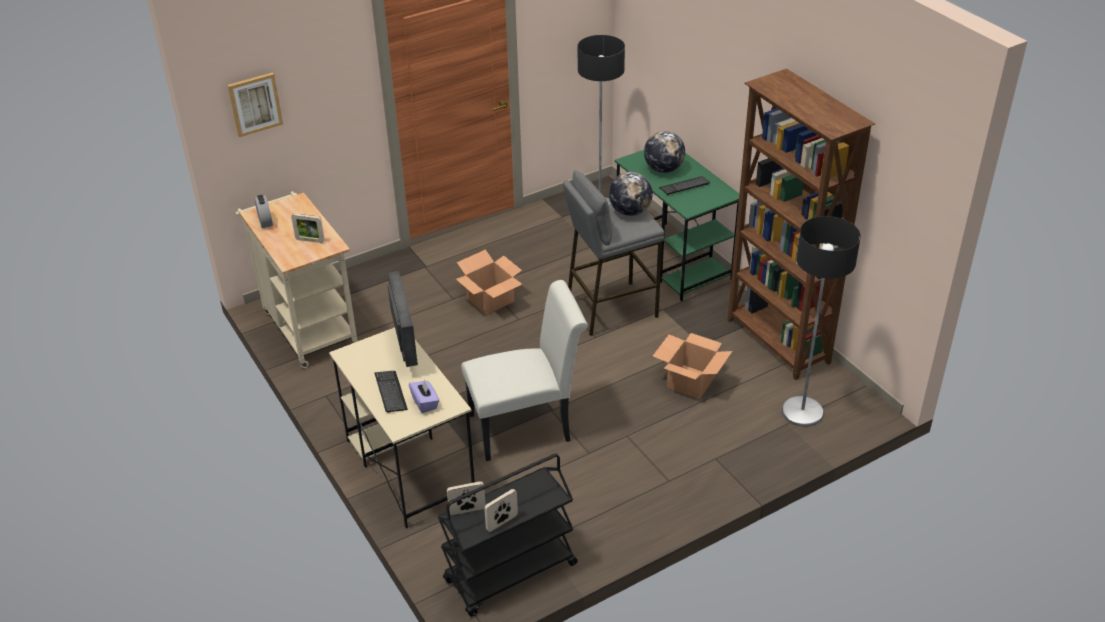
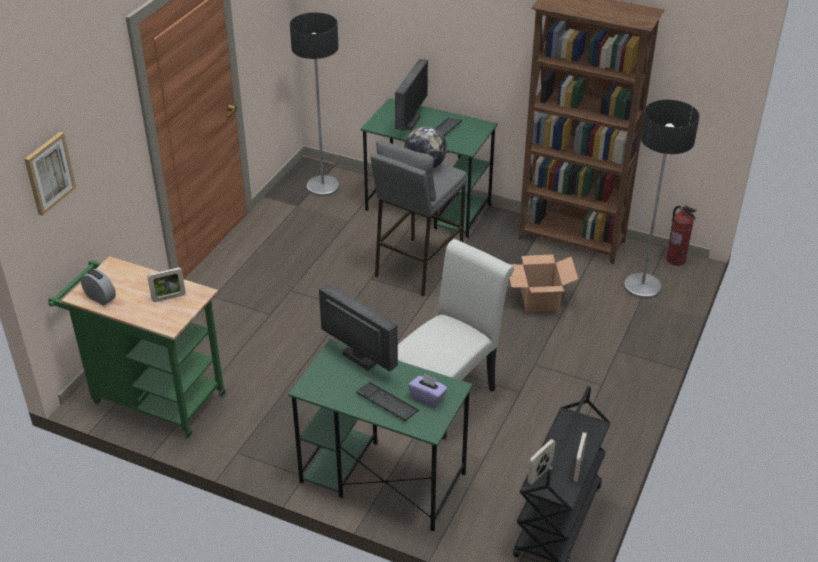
camera: 35 degrees left, 0 degrees up
(308, 326) = (152, 397): beige cart -> green cart
(409, 467) = (381, 478): beige desk -> green desk
(491, 299) = (306, 301): cardboard box -> none
(663, 169) = (410, 123): globe -> monitor
(864, 402) = (676, 260): none -> fire extinguisher

